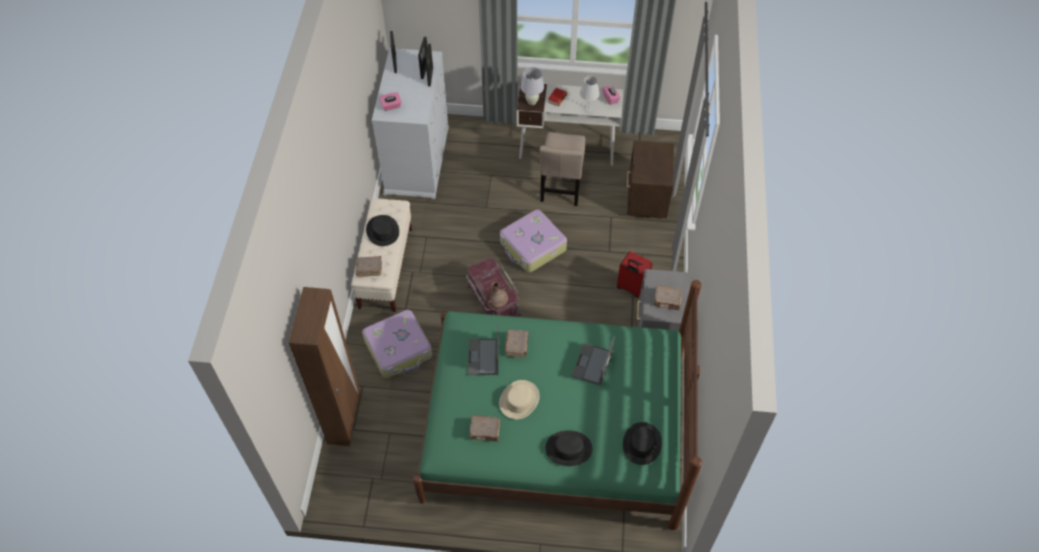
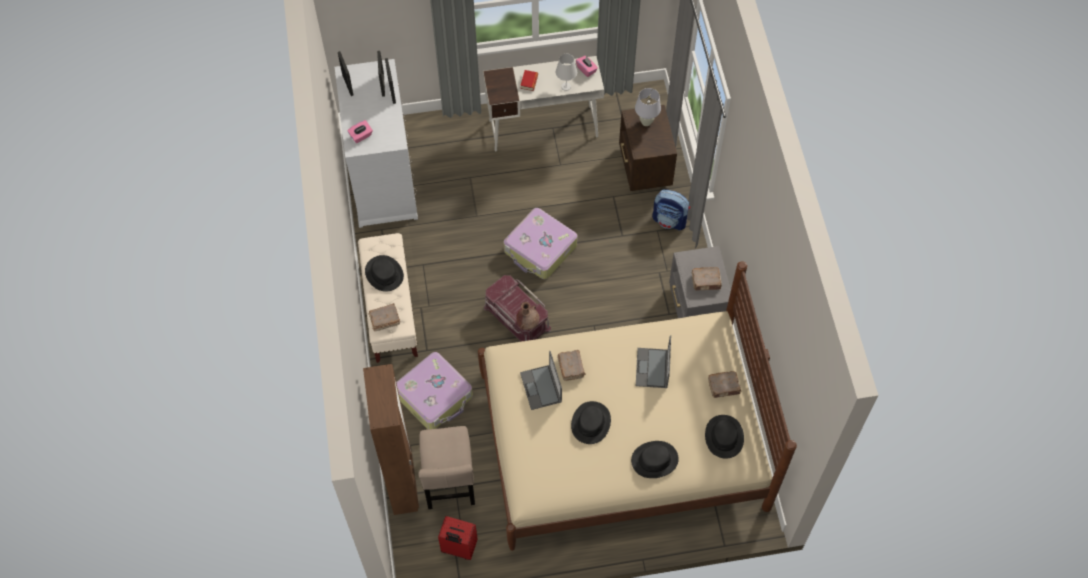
camera: 15 degrees left, 5 degrees up
(485, 431) = (567, 463): brown book -> brown book (724, 387)
(519, 400) = (591, 423): beige hat -> black hat
(532, 102) = (503, 92): white table lamp -> white table lamp (646, 122)
(554, 429) = (621, 440): green bed -> beige bed
(561, 188) = (550, 175): beige chair -> beige chair (449, 483)
(631, 288) = (656, 271): red suitcase -> red suitcase (458, 548)
(656, 248) = (670, 220): none -> backpack

